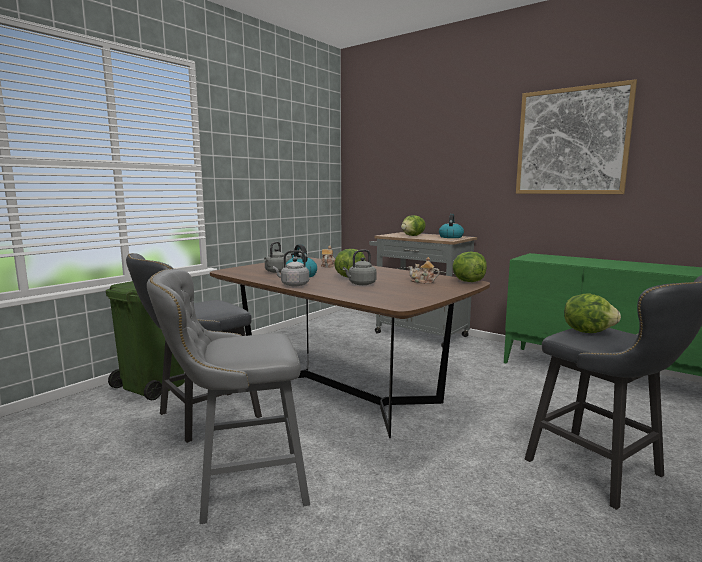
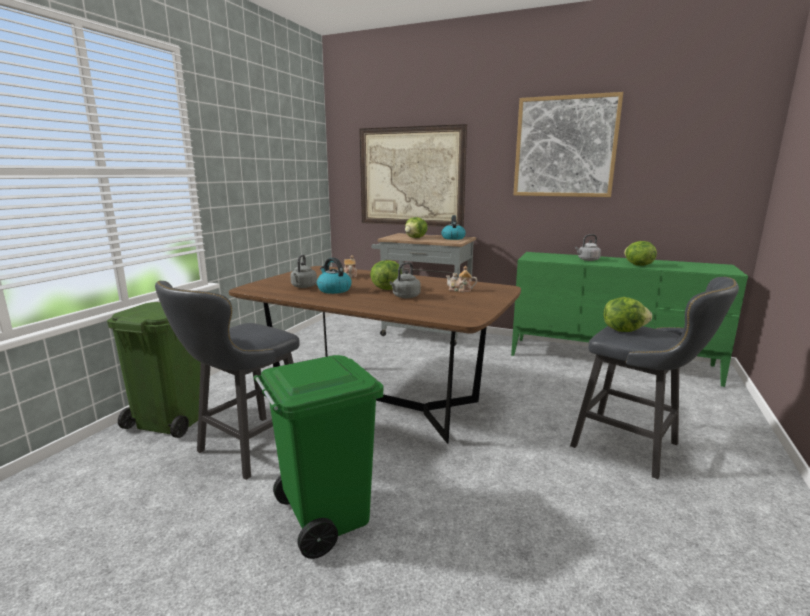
camera: 15 degrees left, 5 degrees up
(236, 486) = (324, 517): grey stool -> green trash can
(293, 285) = (338, 302): grey kettle -> grey kettle (587, 260)
(415, 177) = (411, 177): none -> picture
(467, 281) = (500, 287): lettuce -> lettuce (637, 265)

